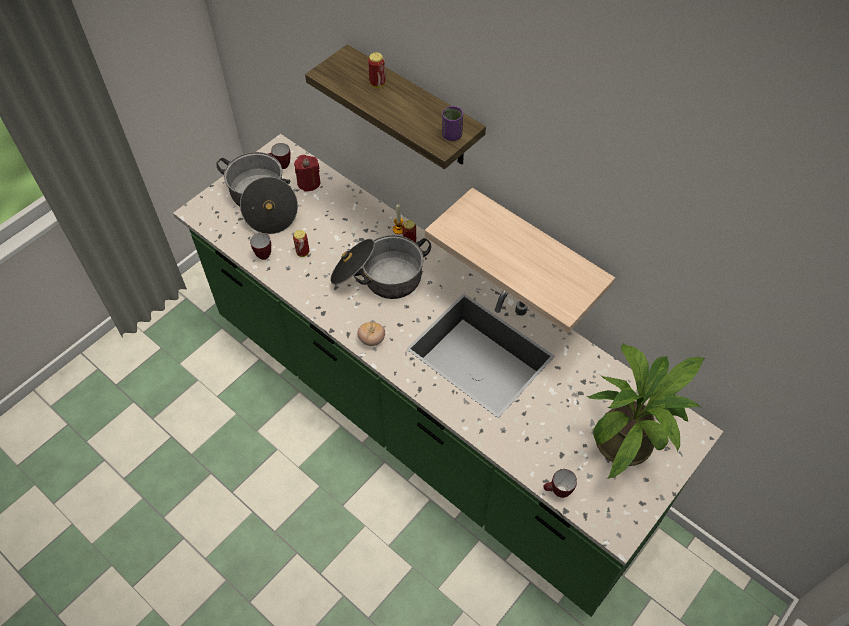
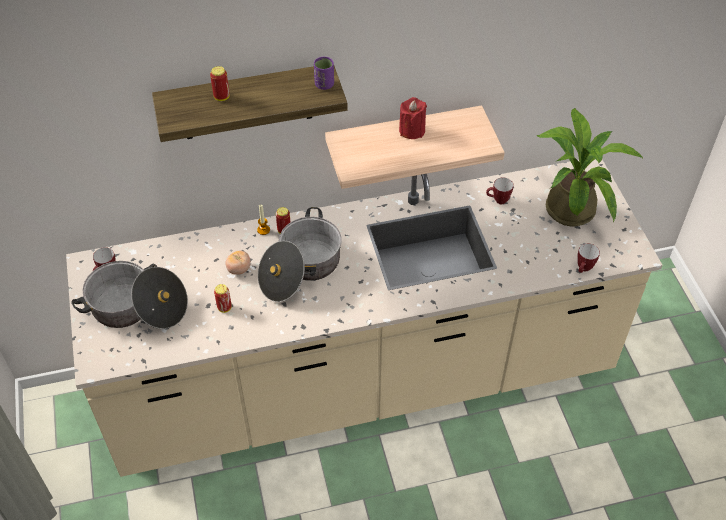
camera: 55 degrees left, 5 degrees down
(262, 254) = (197, 338): mug -> mug (498, 201)
(309, 183) = (149, 263): red candle -> red candle (412, 130)
(372, 340) = (360, 307): tomato -> tomato (239, 269)
(424, 419) = (363, 382): green counter -> beige counter

